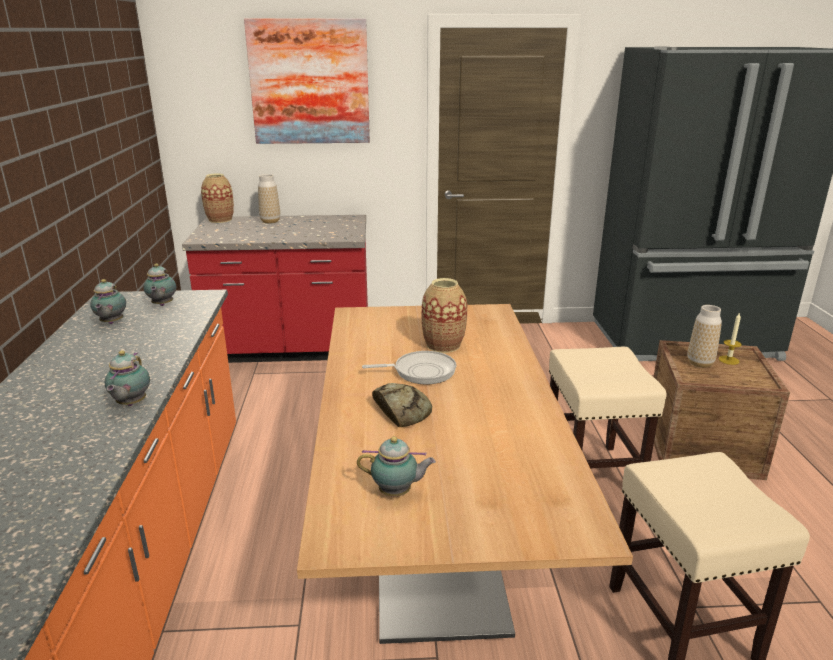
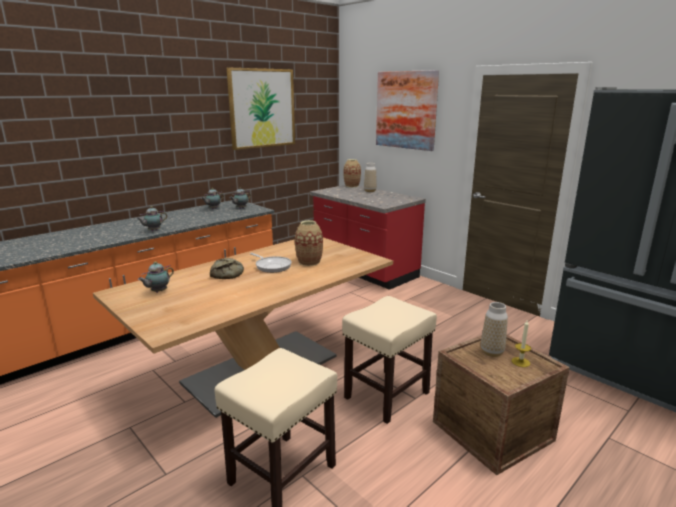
camera: 50 degrees right, 5 degrees down
(81, 96) = (262, 108): none -> picture
(397, 493) = (158, 292): teapot -> teapot turned 75 degrees clockwise

